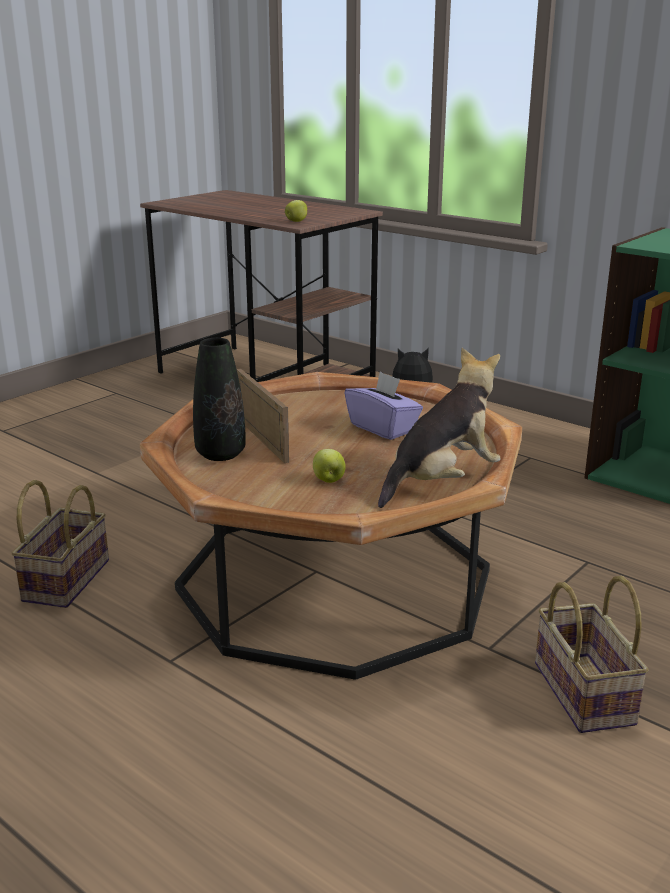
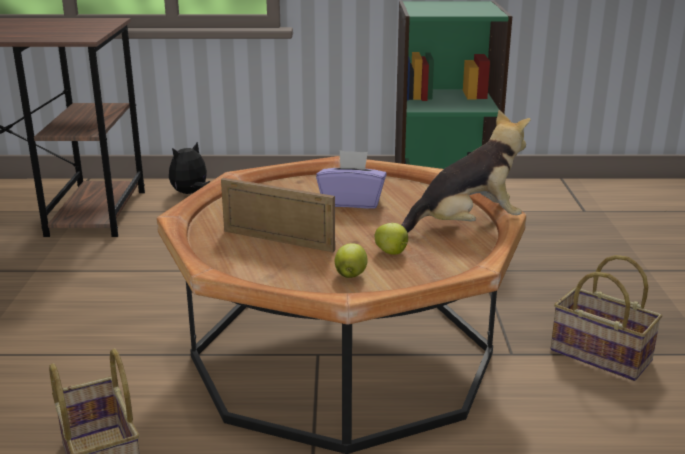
camera: 40 degrees left, 0 degrees up
(220, 454) = (267, 263): black vase -> none
(297, 221) = (74, 35): apple -> apple (350, 275)
(441, 481) = (466, 225): plush toy -> plush toy turned 60 degrees clockwise

